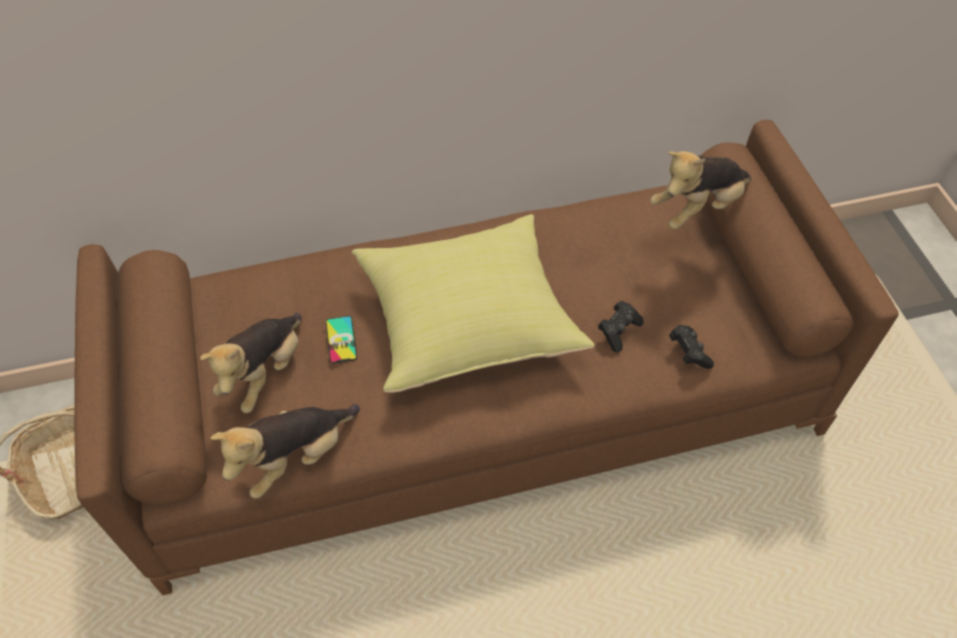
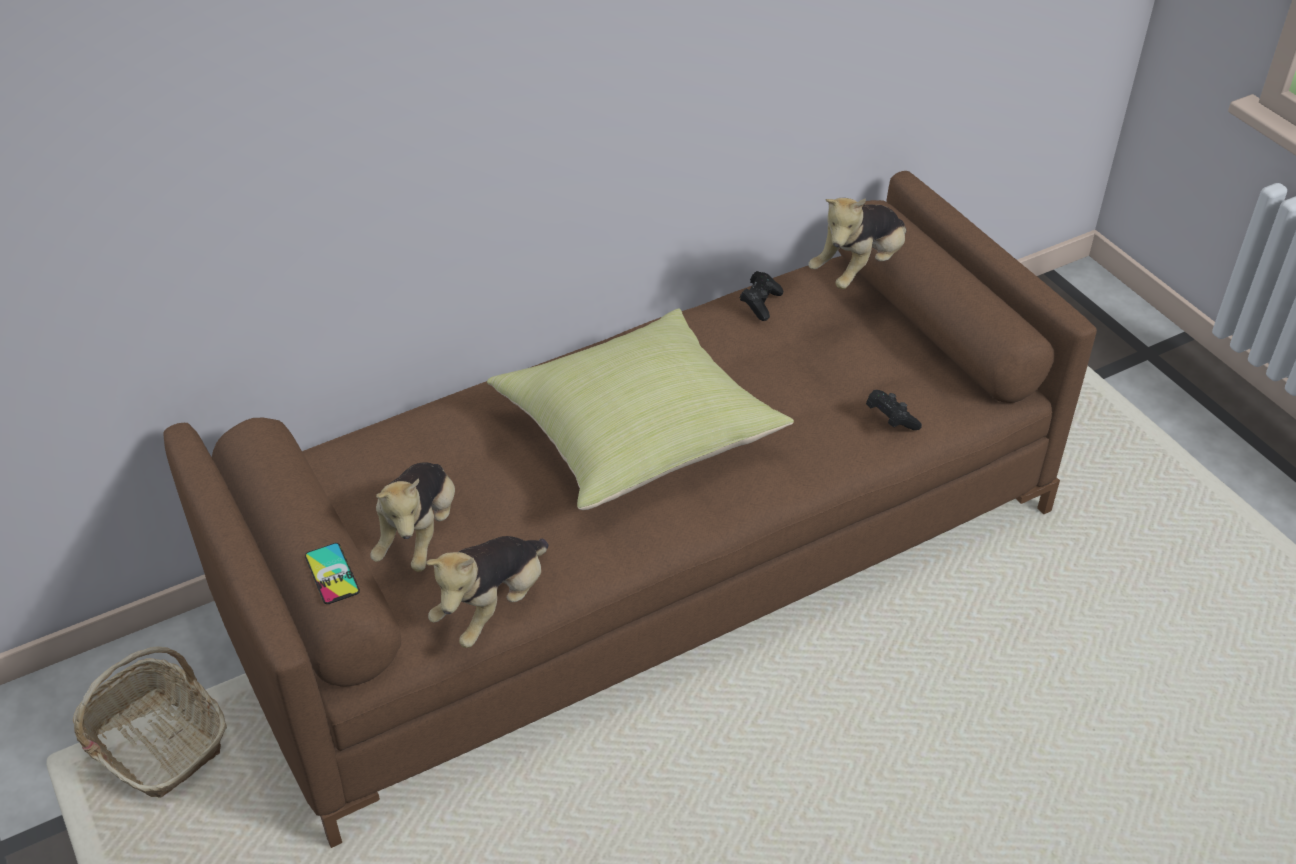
camera: 15 degrees left, 10 degrees down
(341, 340) = (499, 481): phone -> phone (332, 574)
(618, 331) = (808, 413): black game controller -> black game controller (760, 303)

